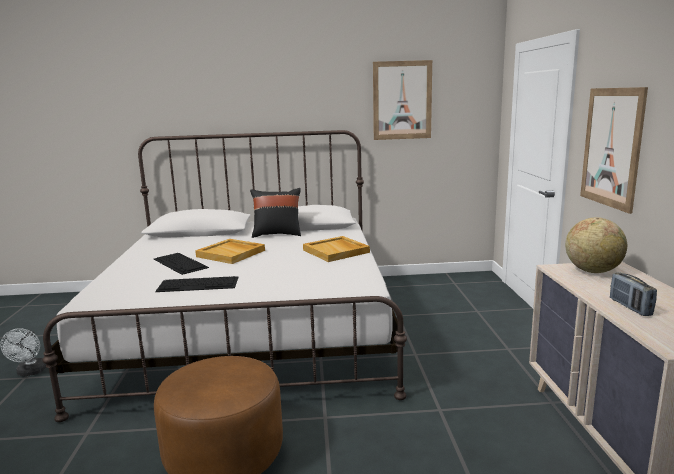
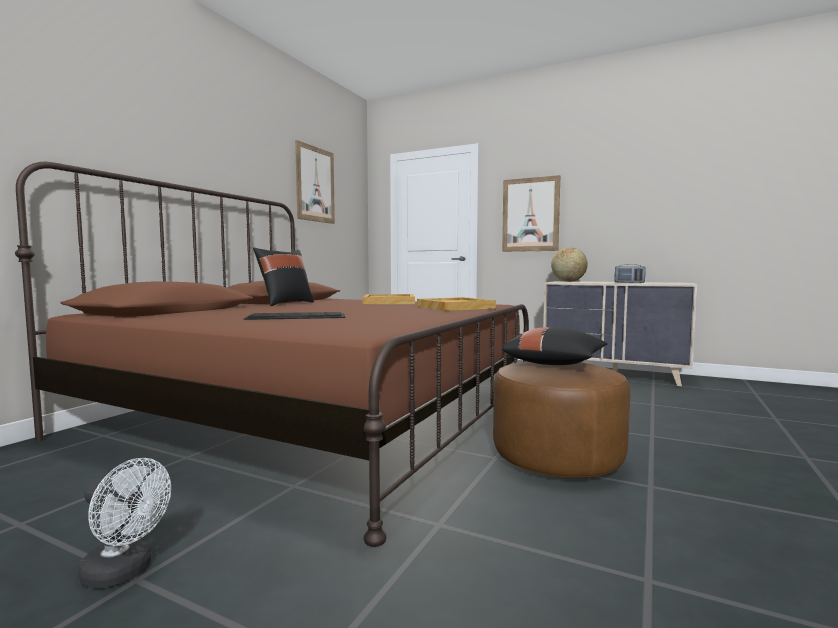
camera: 60 degrees left, 10 degrees down
(199, 284) = (396, 317): keyboard -> none
(228, 374) = (555, 363): none -> black pillow
(231, 253) = (312, 310): beige tray -> beige tray (455, 307)
(250, 331) = (316, 415): white bed -> brown bed

